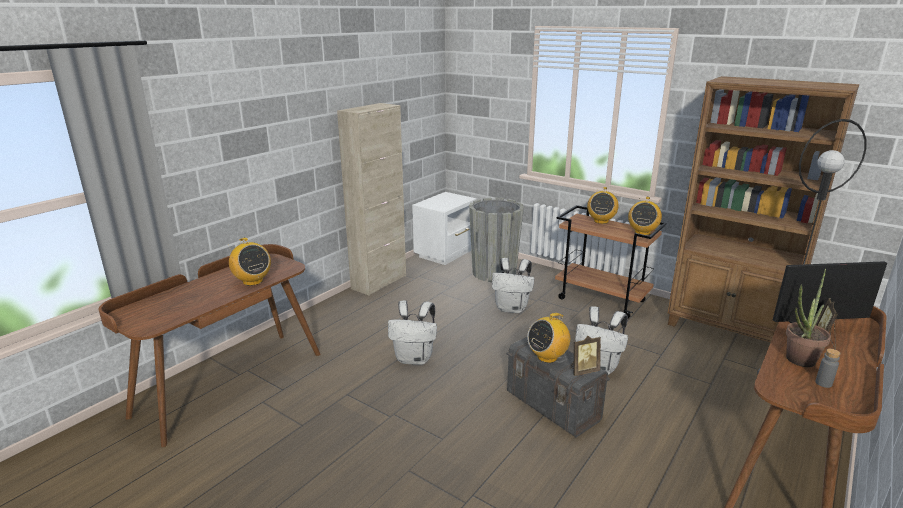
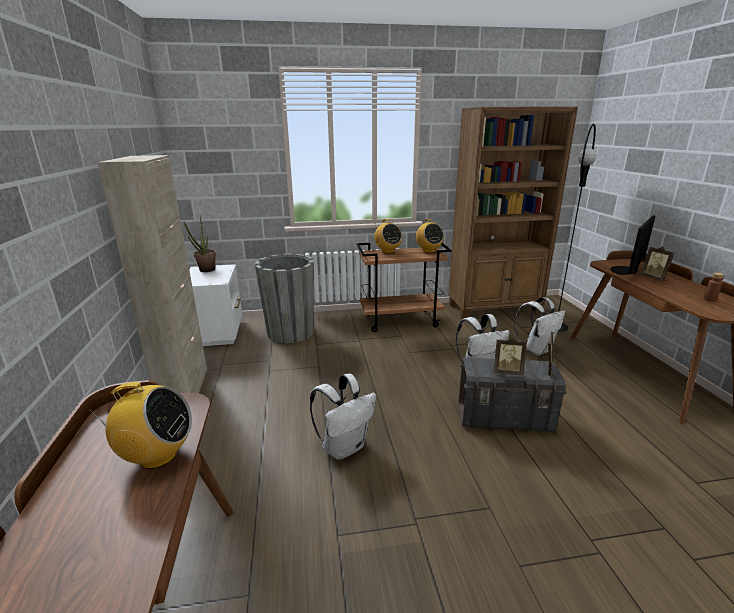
camera: 45 degrees left, 0 degrees up
(512, 308) = (352, 355): white backpack -> white backpack (536, 349)
(547, 357) = (507, 372): radio -> picture frame
(797, 362) = (676, 293): potted plant -> potted plant (205, 271)
(823, 383) = (709, 300): grey bottle -> brown bottle

